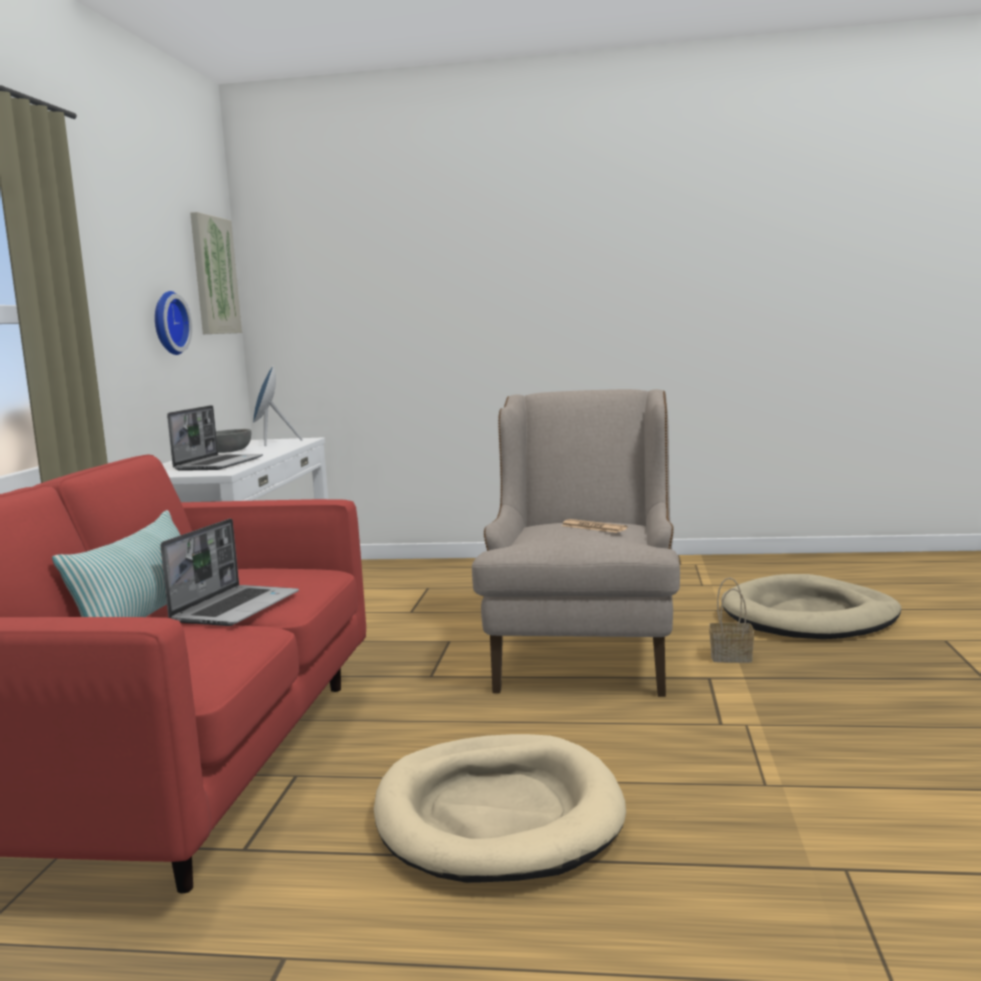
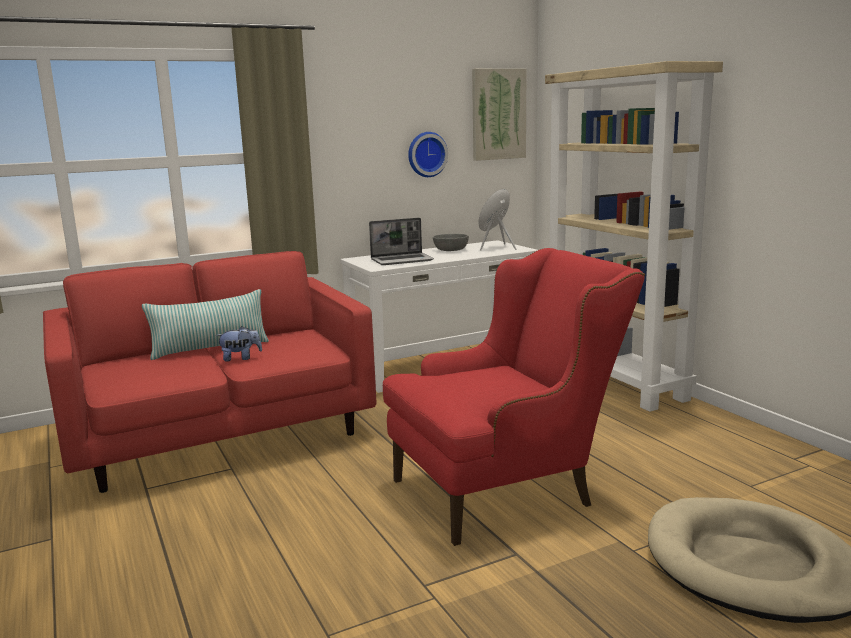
camera: 55 degrees right, 5 degrees up
(236, 607) = (240, 358): laptop -> plush toy
(450, 567) = (616, 381): none -> beige bookcase
(498, 815) = (218, 543): beige dog bed -> none
(586, 652) = (507, 487): beige armchair -> red armchair
(593, 527) = (482, 383): newspaper -> none
(732, 656) = (579, 552): basket -> none

